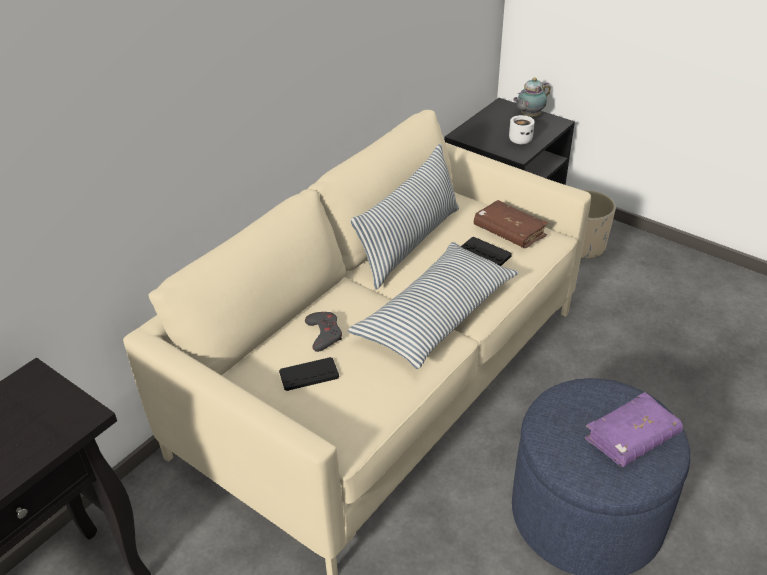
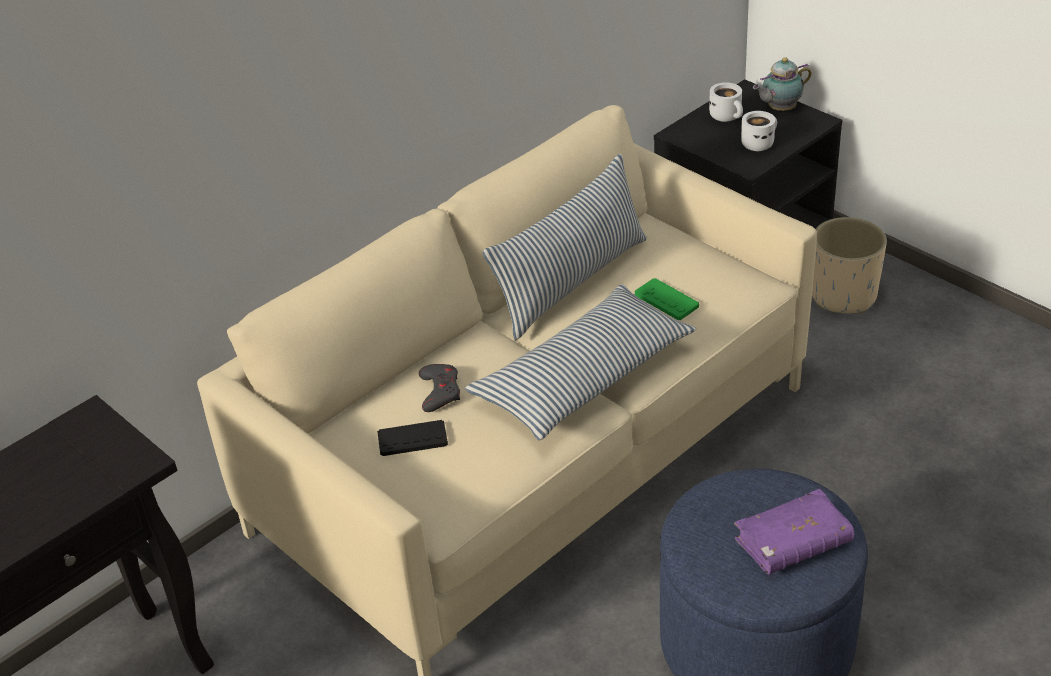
camera: 10 degrees right, 0 degrees up
(485, 253) = (666, 300): black game controller -> green game controller
(494, 122) = (728, 116): none -> white mug
(509, 232) = (705, 275): brown book -> none

